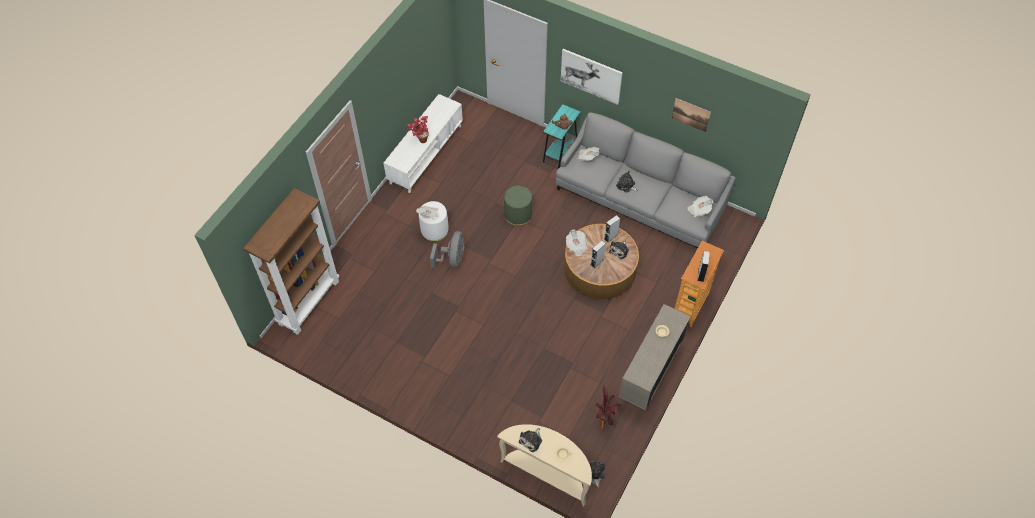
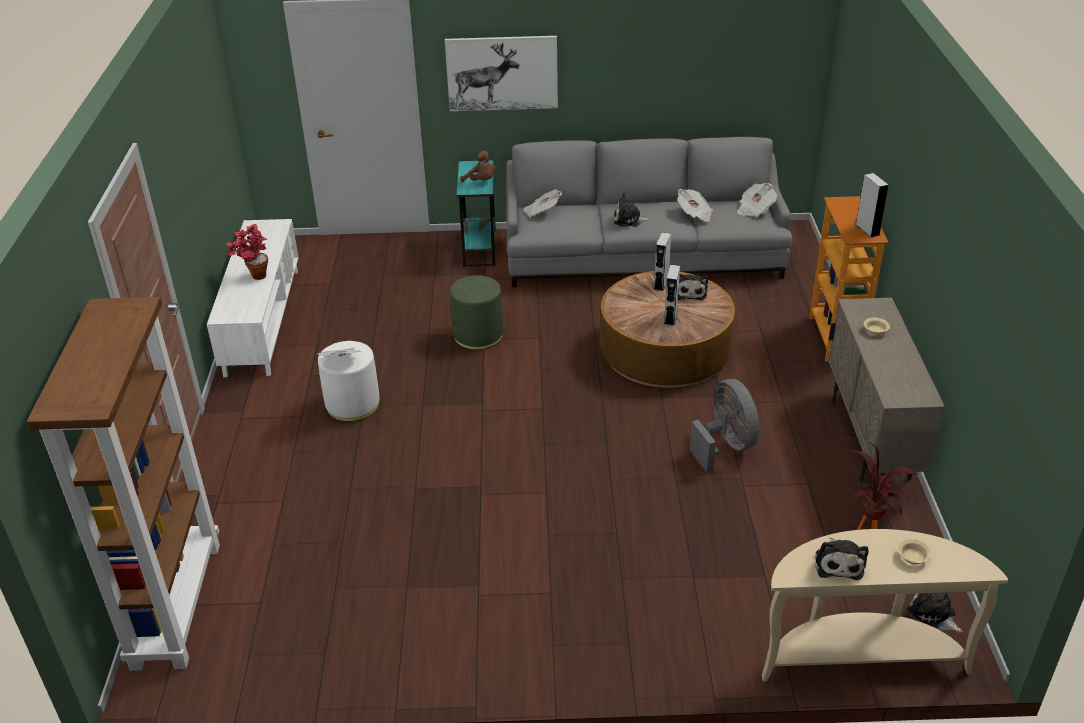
camera: 30 degrees left, 20 degrees down
(452, 259) = (415, 429): grey fan -> grey fan (725, 446)
(576, 246) = (621, 312): newspaper -> newspaper (694, 214)
(691, 115) = (683, 64): picture -> none

